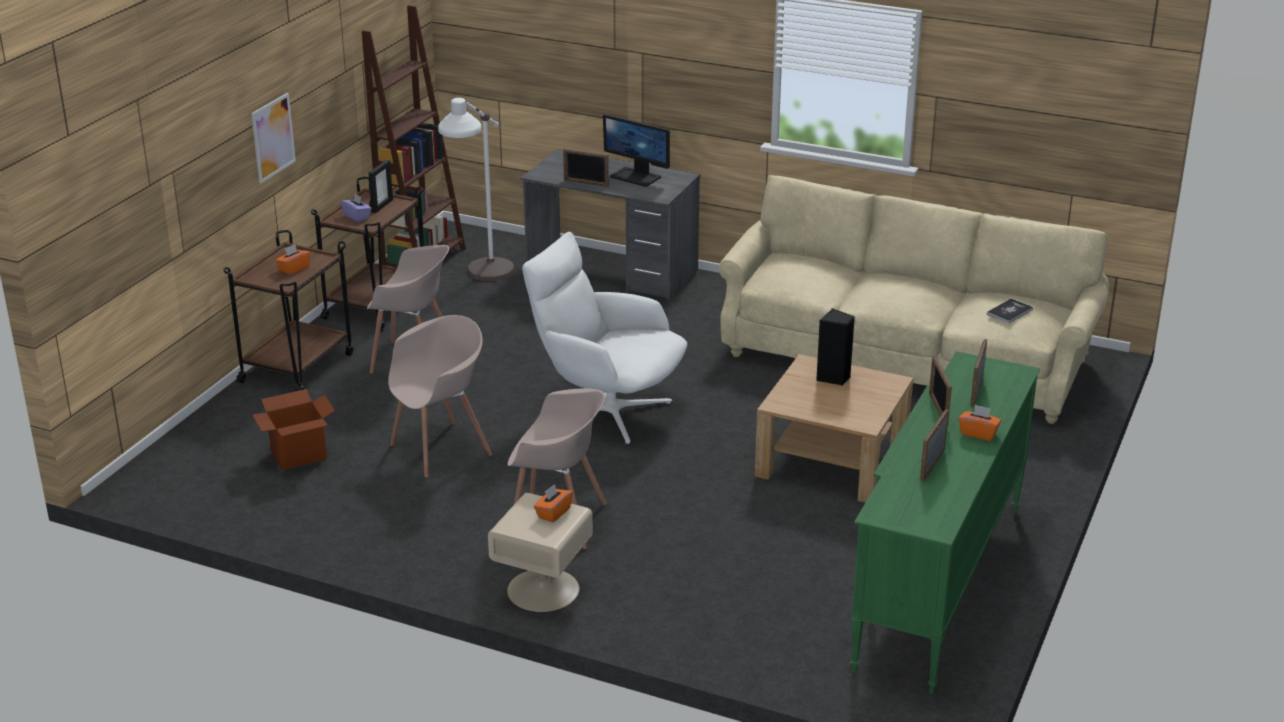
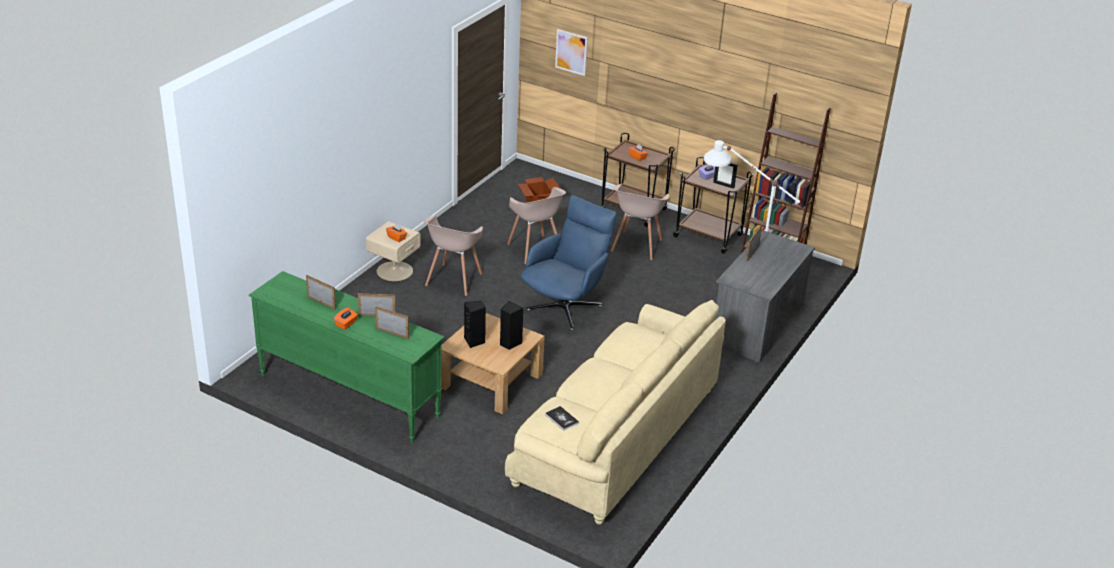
camera: 95 degrees right, 5 degrees up
(273, 137) = (685, 98): picture -> picture (571, 52)
(607, 410) = (566, 306): white armchair -> blue armchair
(636, 177) = (764, 273): monitor -> none
(844, 406) = (475, 341): none -> black speaker

